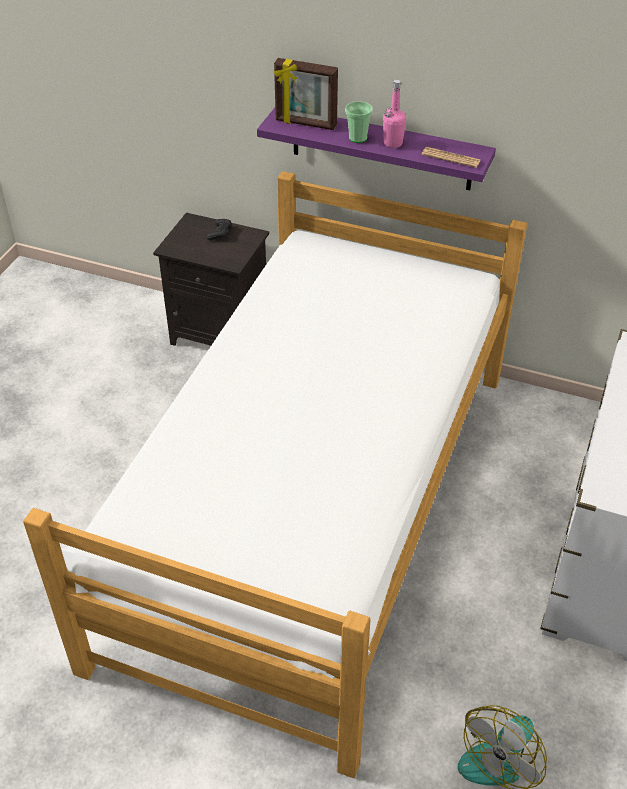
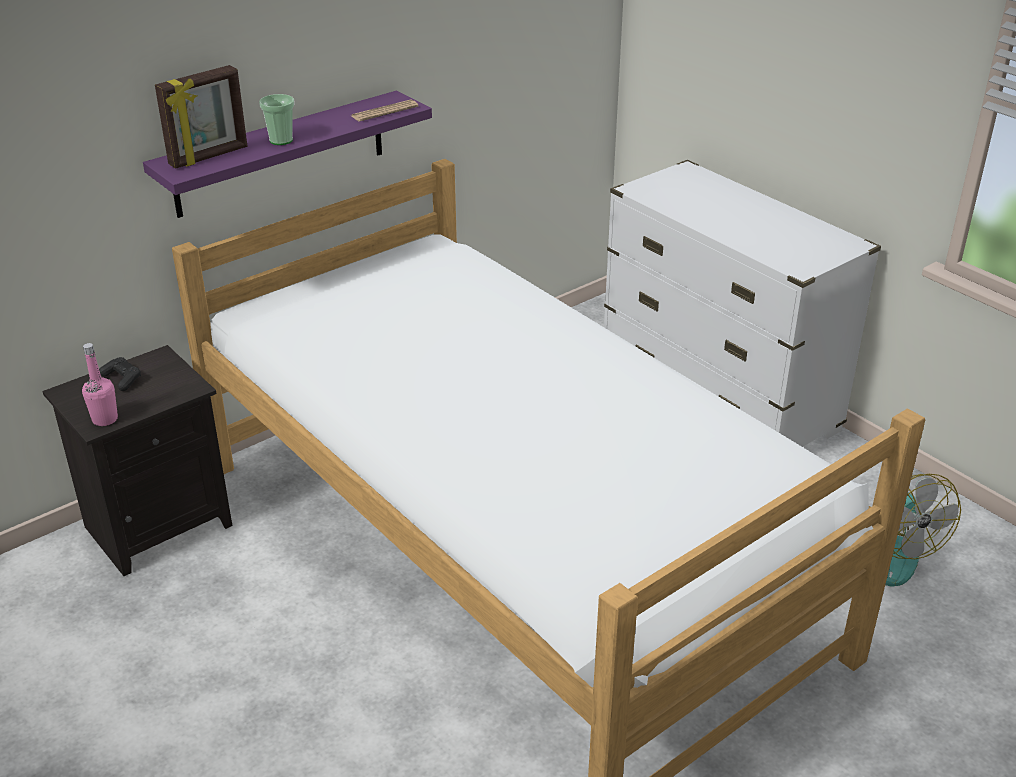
camera: 60 degrees left, 10 degrees down
(393, 143) = (318, 128): pink bottle -> pink bottle (105, 419)

